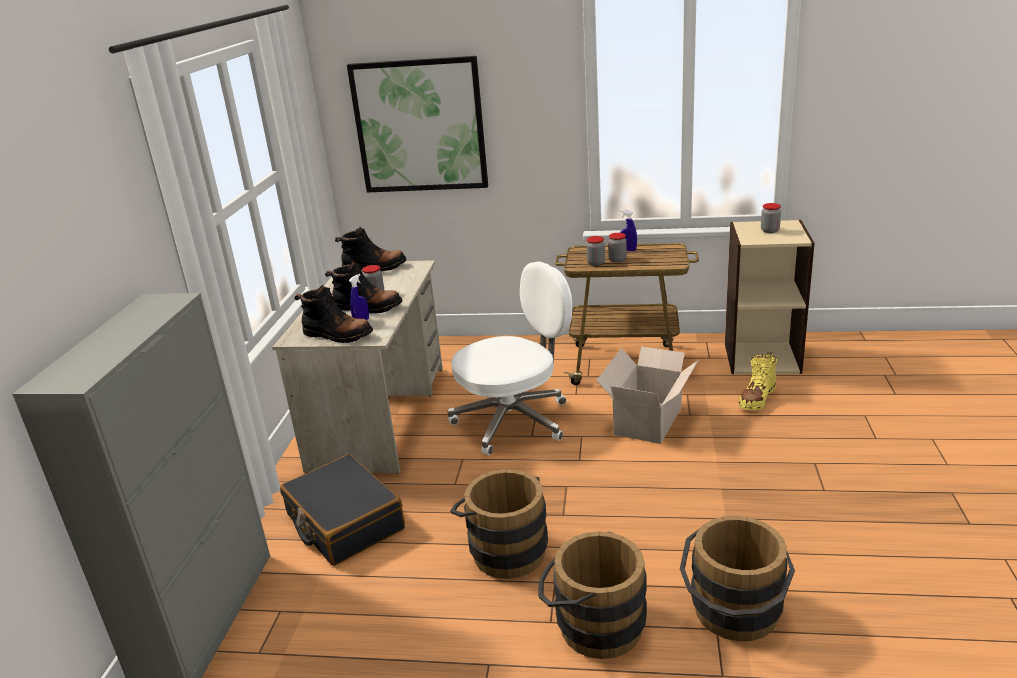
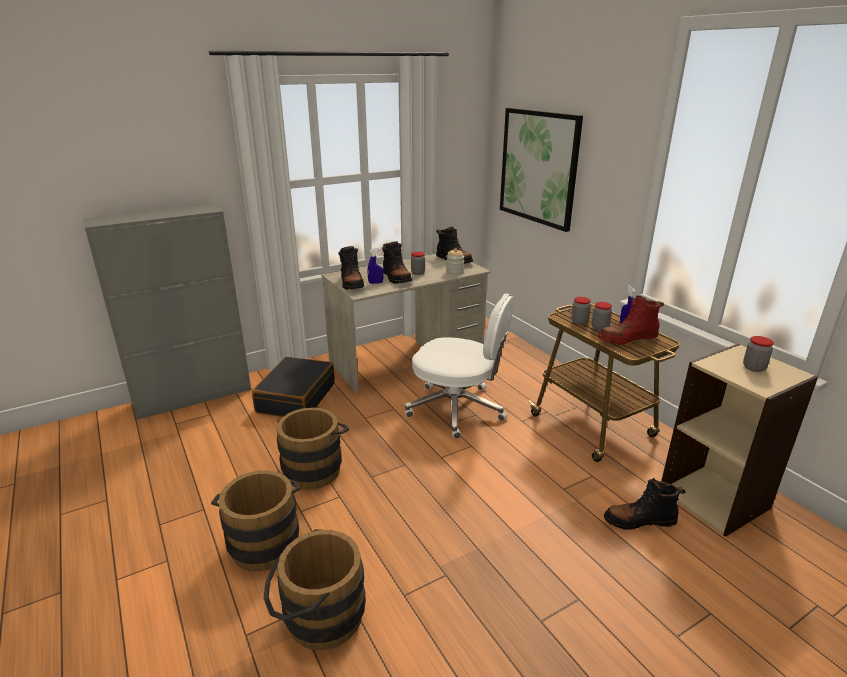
camera: 50 degrees right, 0 degrees up
(406, 275) = (454, 271): none -> jar
(649, 419) = (530, 470): cardboard box -> none
(652, 257) = (627, 339): none -> red boot
(757, 398) = (639, 520): yellow boot -> black boot

